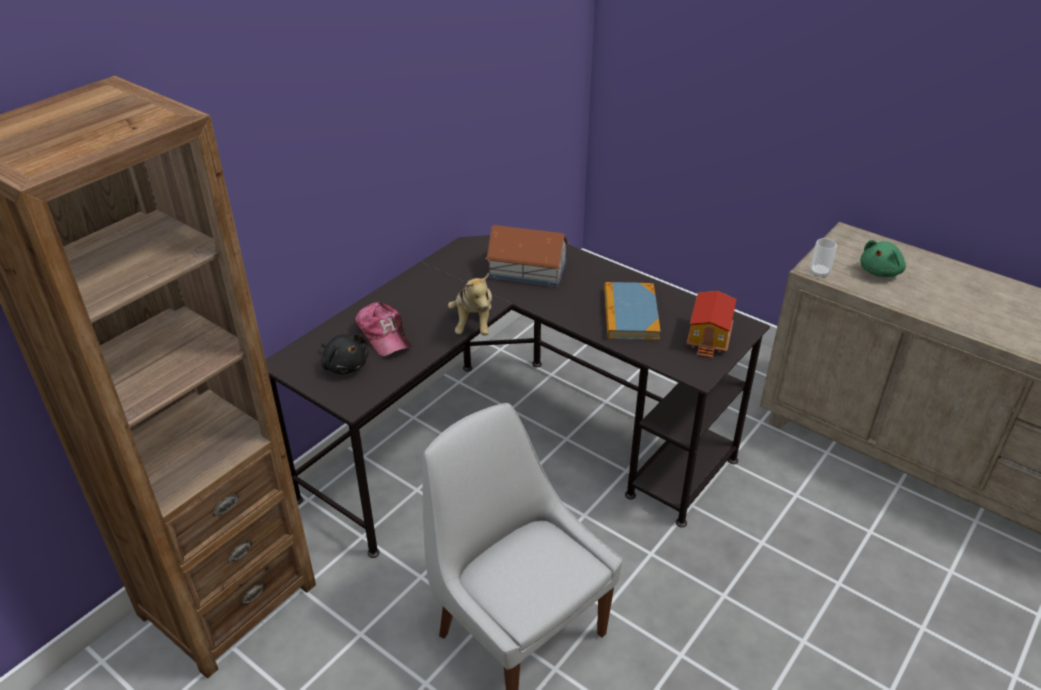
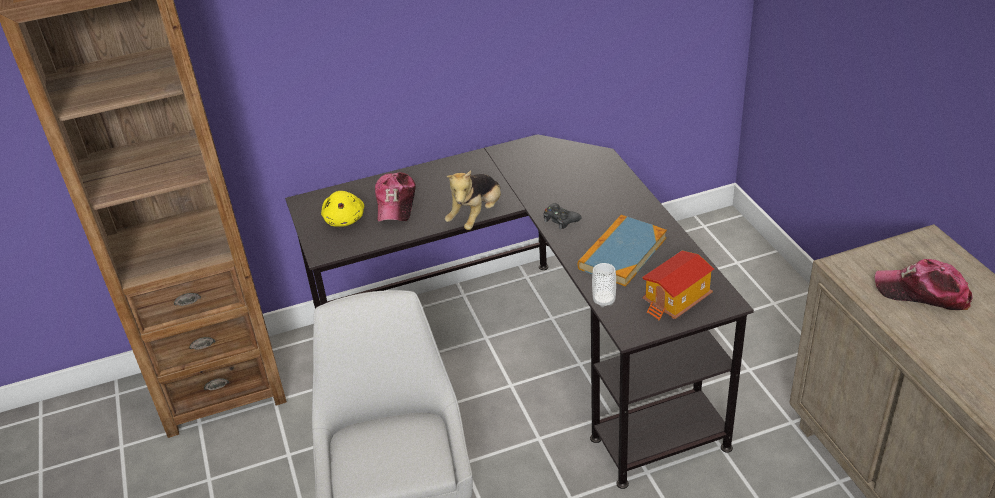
camera: 35 degrees right, 0 degrees up
(345, 365) = (345, 219): black plush toy -> yellow plush toy
(527, 269) = (568, 181): toy house -> none
(552, 303) = (560, 220): none -> black game controller
(819, 273) = (845, 272): cup -> cup (604, 300)
(881, 272) = (922, 293): green plush toy -> cap

